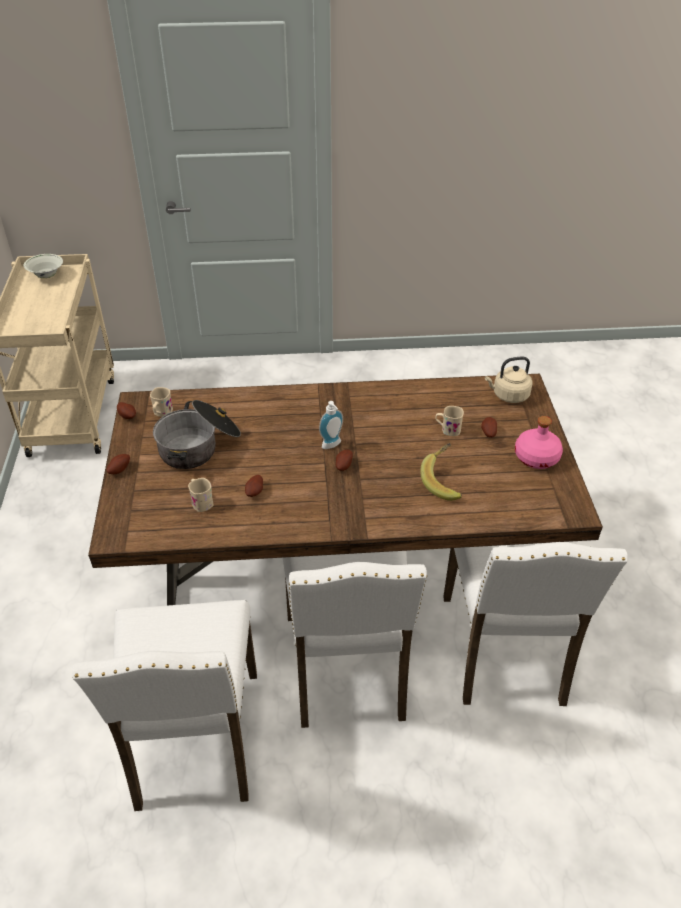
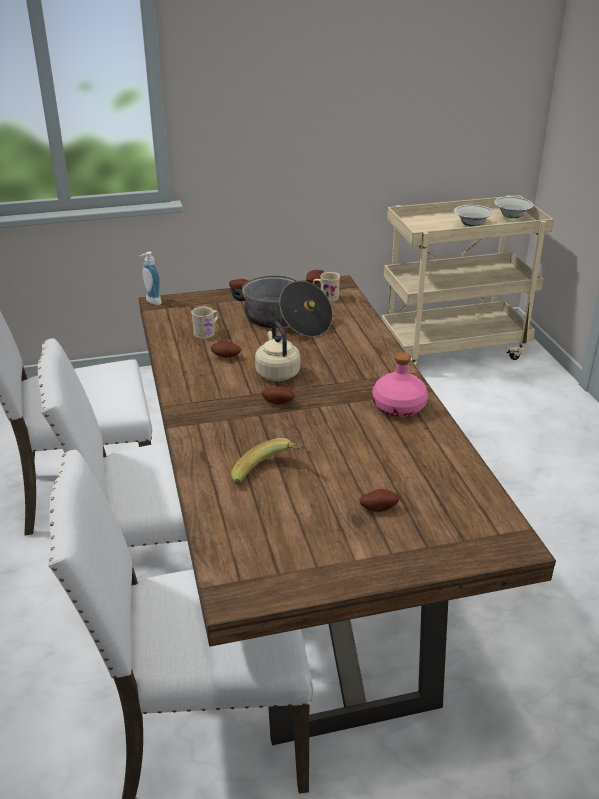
camera: 80 degrees right, 10 degrees down
(49, 301) = (472, 225): none -> white bowl
(332, 445) = (310, 392): soap dispenser -> soap dispenser (151, 302)
(447, 430) = (371, 472): beige mug -> none
(508, 395) = (475, 526): beige kettle -> beige kettle (277, 372)
(537, 457) = (340, 557): pink bottle -> pink bottle (398, 407)

